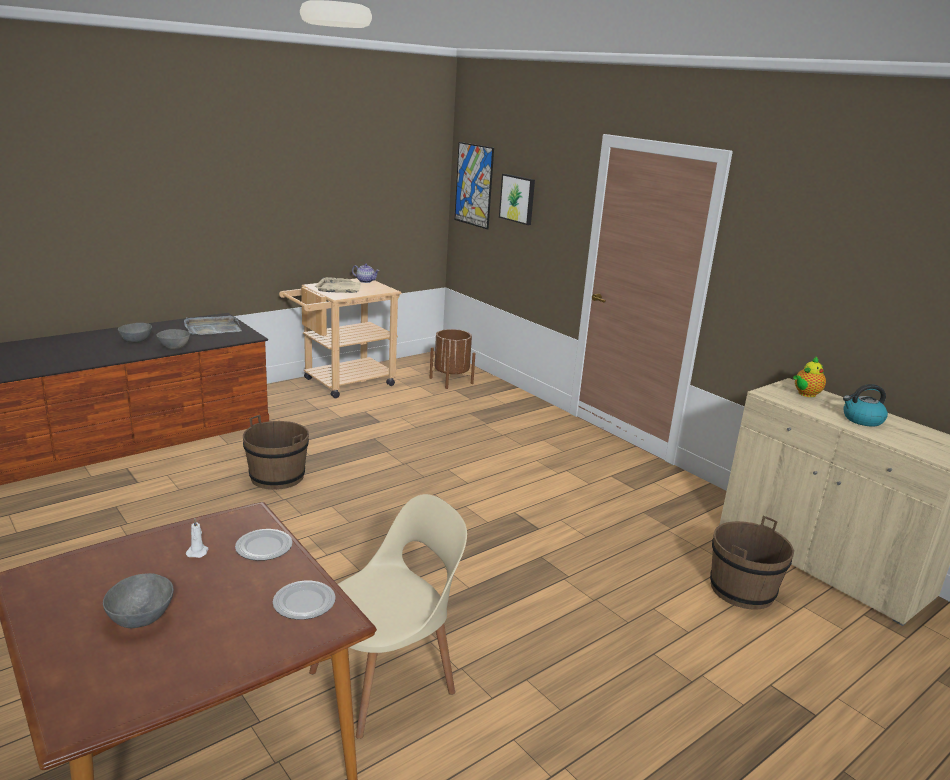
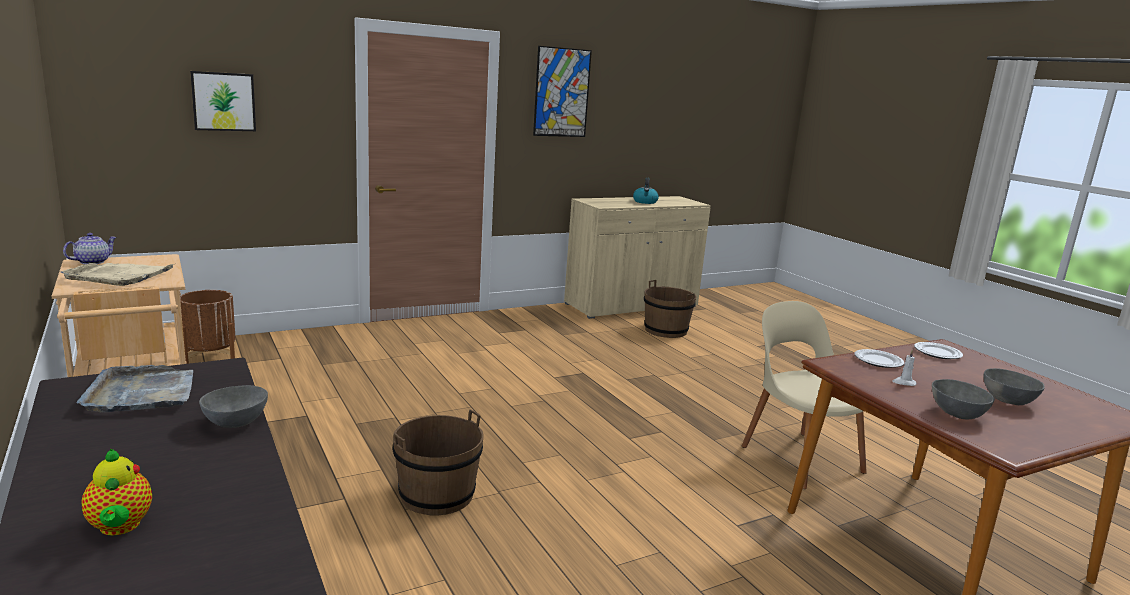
camera: 80 degrees left, 5 degrees down
(137, 341) = (158, 459): grey bowl -> grey bowl (956, 413)
(474, 185) = (117, 92): picture -> picture (562, 92)
(805, 394) = (603, 201): teapot -> teapot (120, 527)

